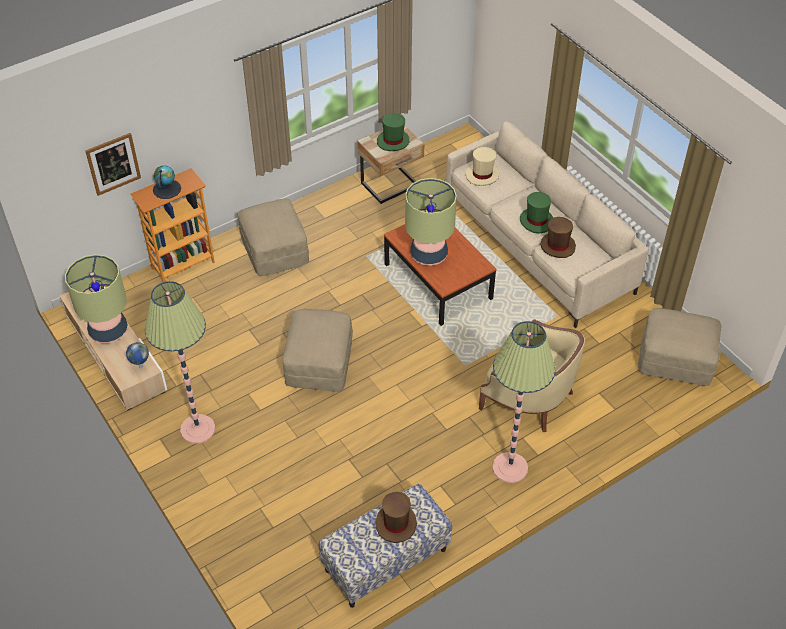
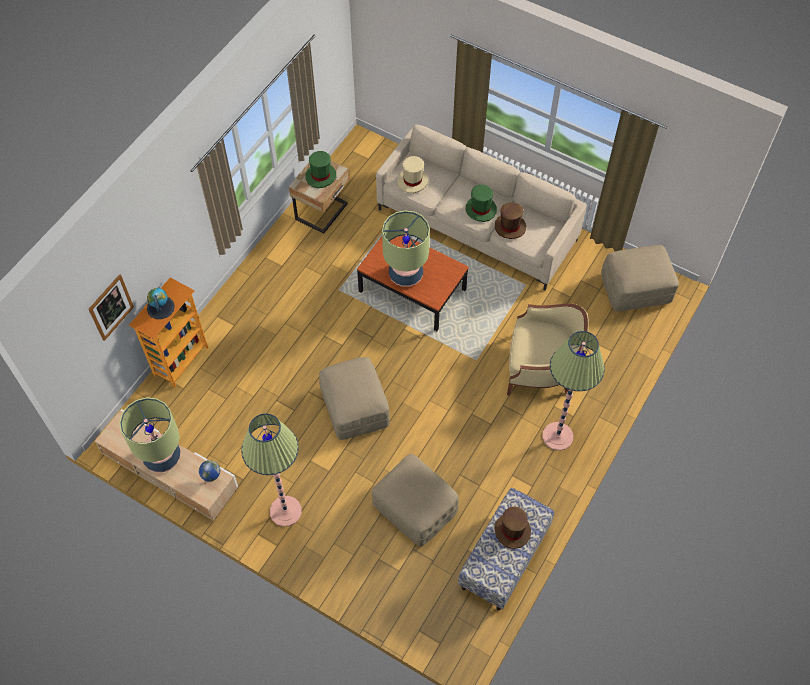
camera: 25 degrees left, 10 degrees up
(275, 250) = (256, 315): beige ottoman -> beige ottoman (415, 507)

